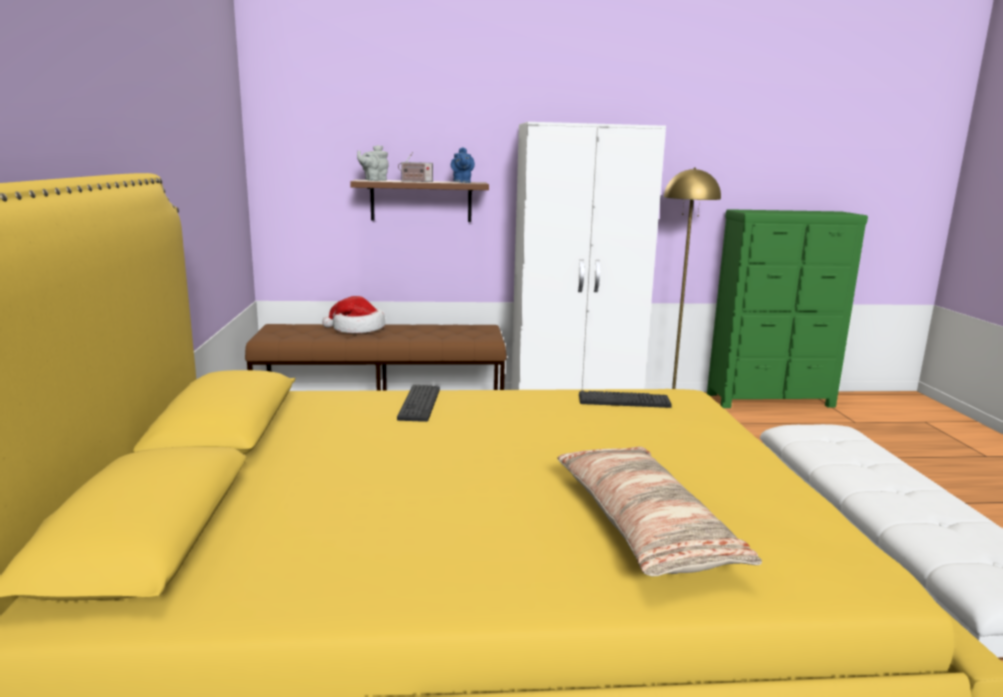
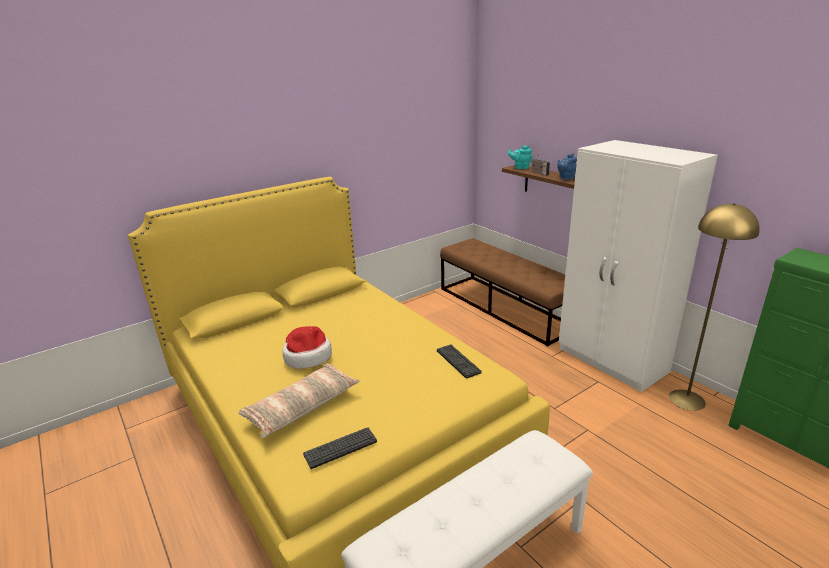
camera: 60 degrees right, 10 degrees up
(357, 329) = (500, 257): hat -> hat (307, 356)
(374, 180) = (520, 167): grey teapot -> turquoise teapot
(419, 404) = (385, 314): keyboard -> keyboard (340, 448)

